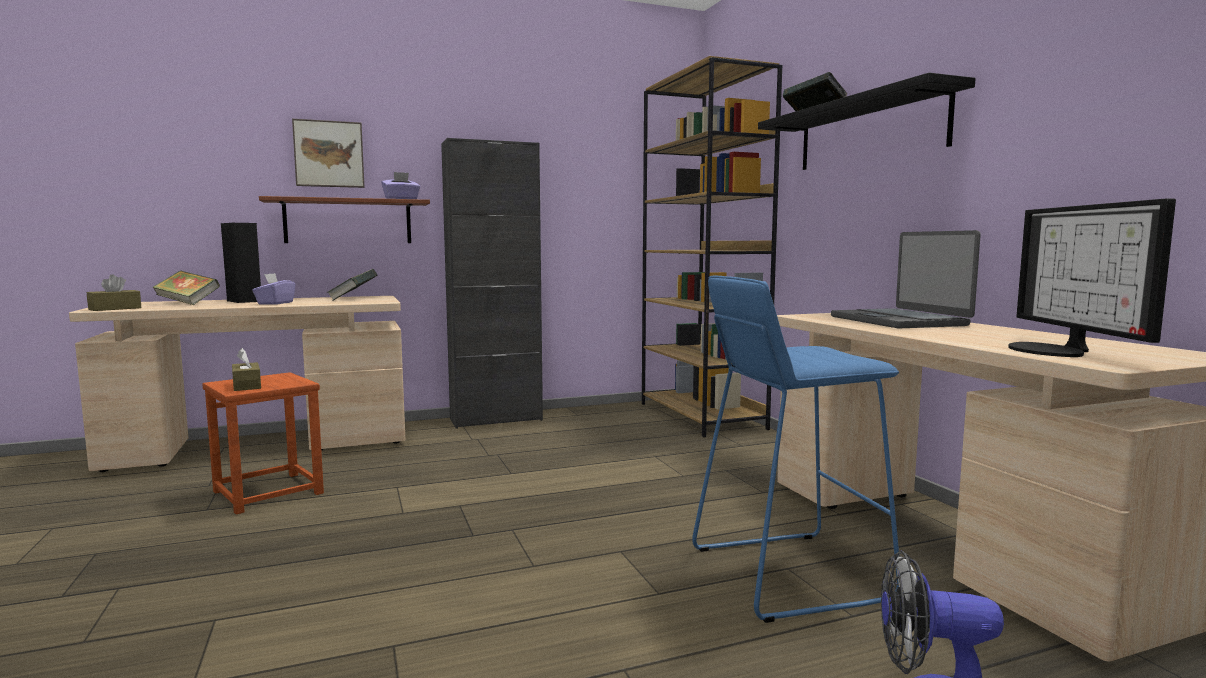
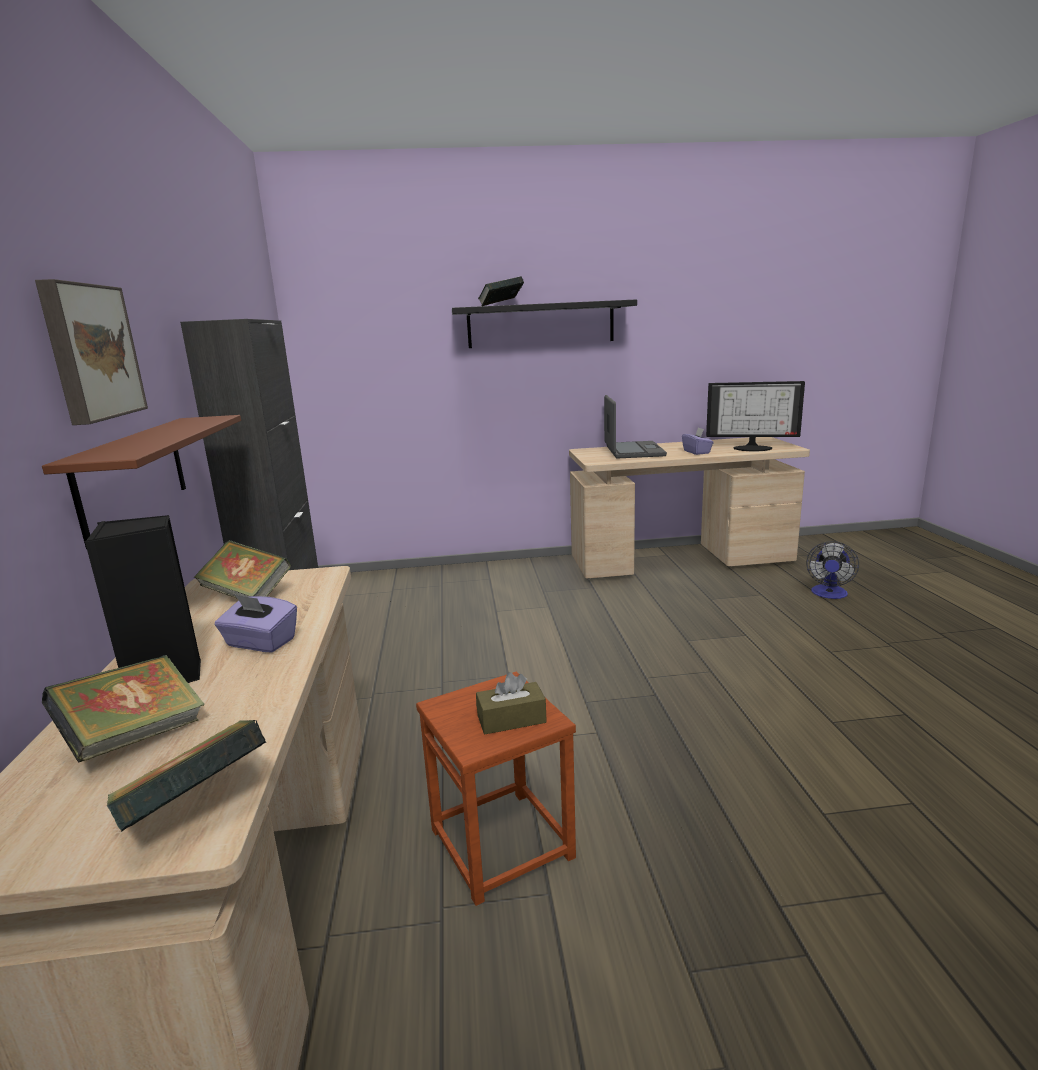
camera: 75 degrees left, 10 degrees up
(115, 309) = (196, 808): brown tissue box -> book
(401, 199) = (196, 421): purple tissue box -> purple tissue box (697, 452)
(702, 416) = (393, 581): brown bookcase -> none
(788, 573) = (717, 600): blue stool -> none
(899, 321) = (633, 451): laptop -> laptop turned 90 degrees counterclockwise

